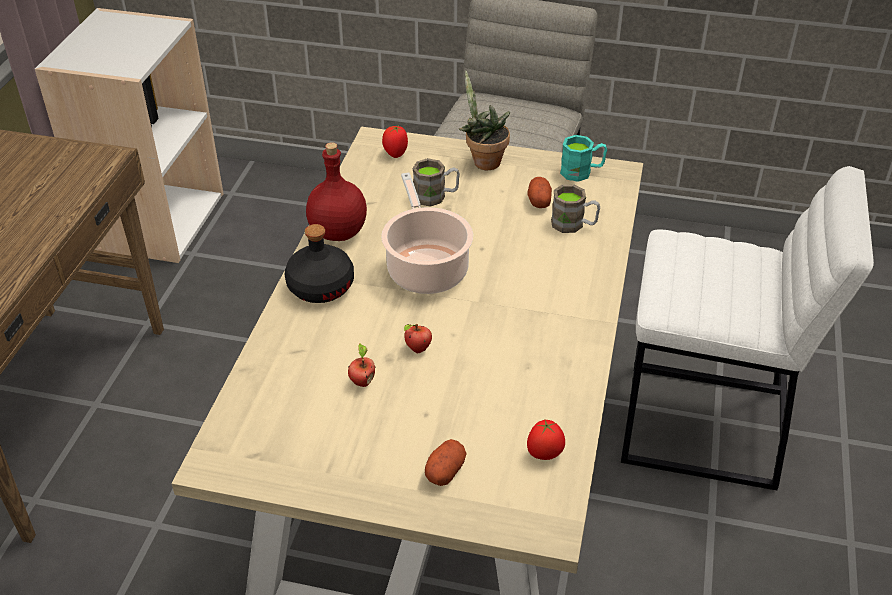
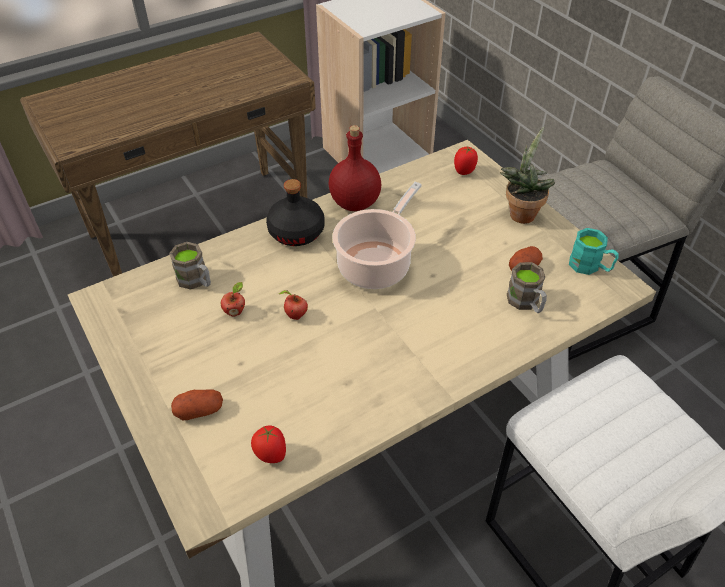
camera: 45 degrees right, 5 degrees up
(436, 196) = (452, 218): brown mug -> brown mug (196, 281)

